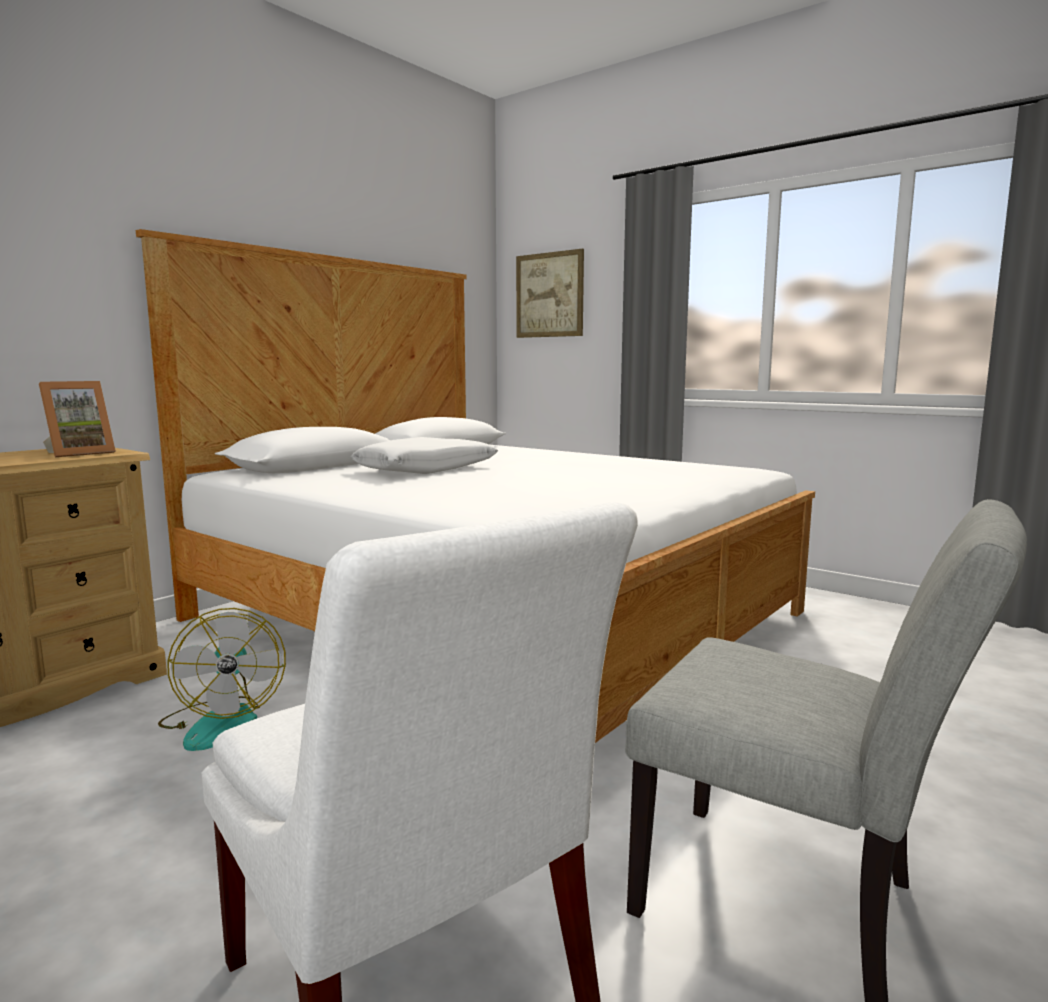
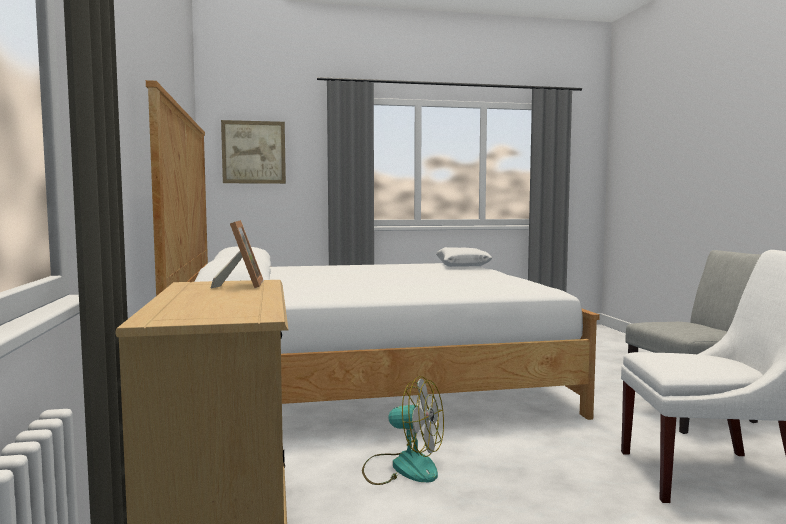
camera: 50 degrees left, 5 degrees down
(426, 470) = (329, 281): white pillow -> white pillow (462, 265)

